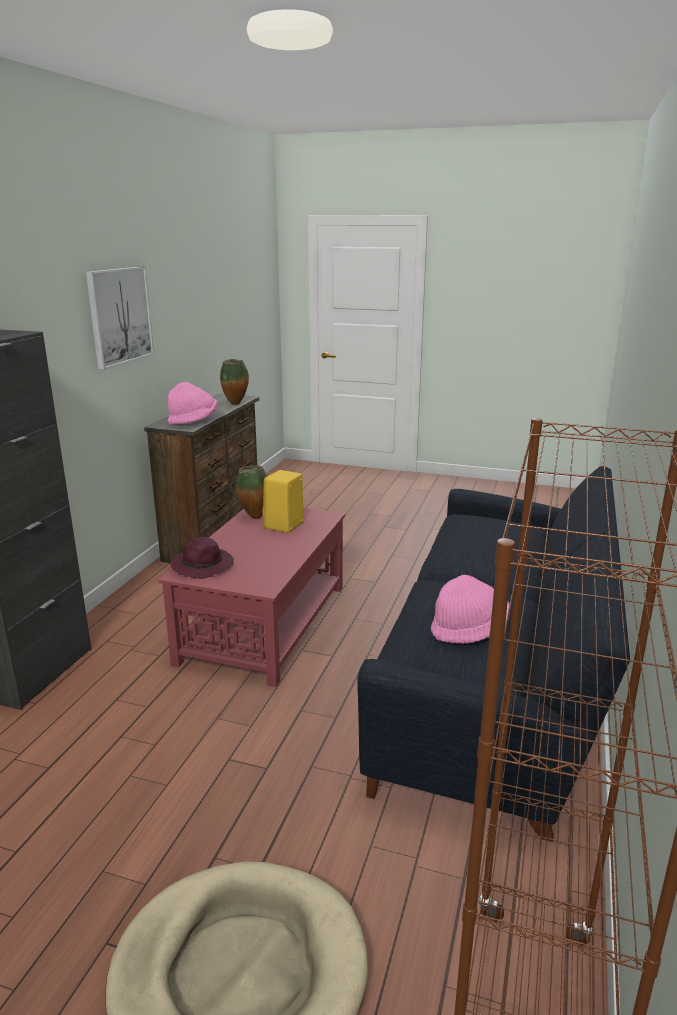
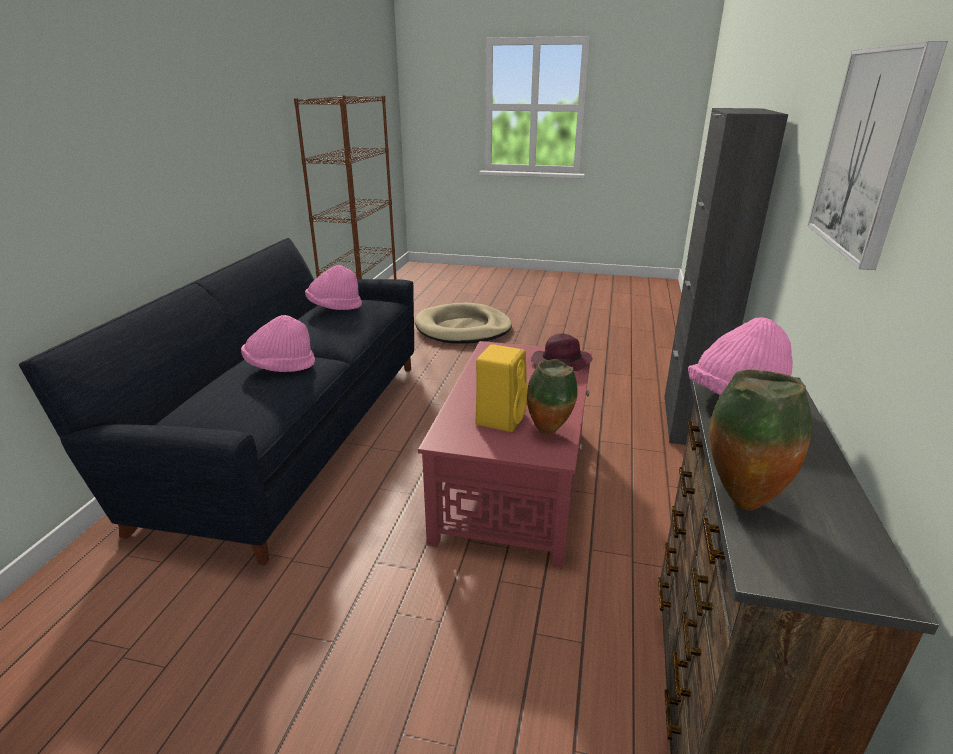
camera: 175 degrees right, 5 degrees up
(472, 547) = (280, 367): none -> pink hat

